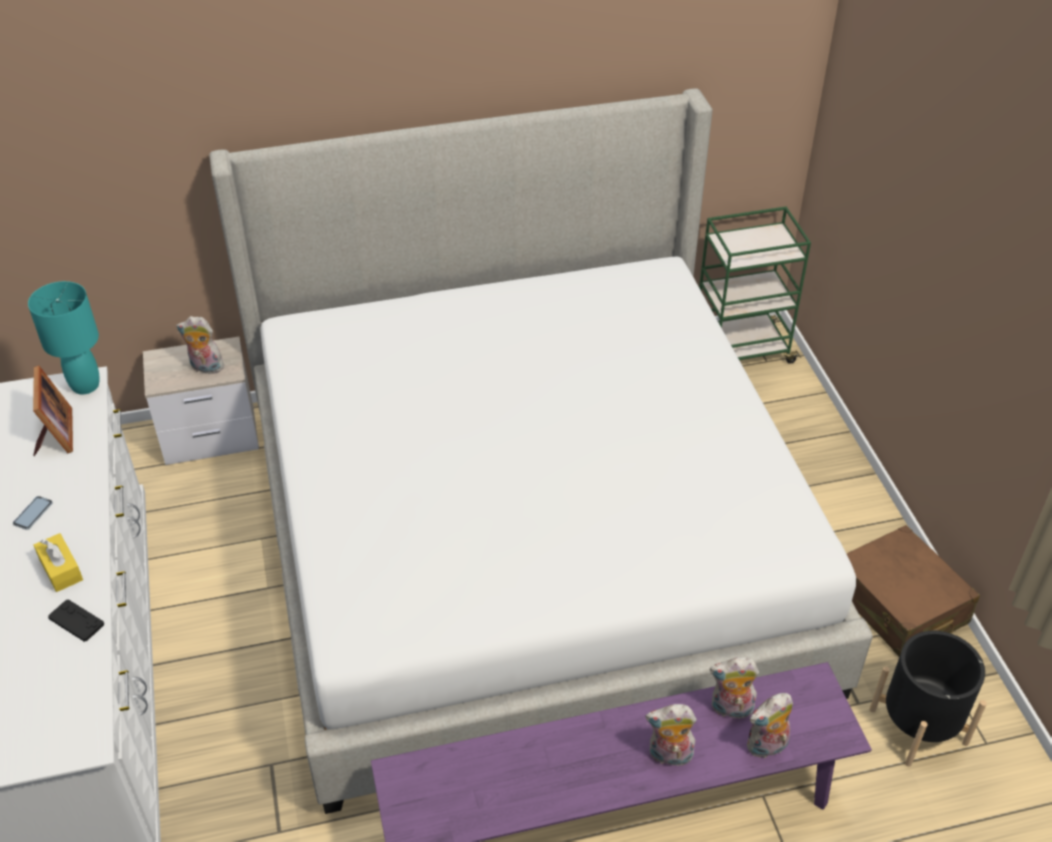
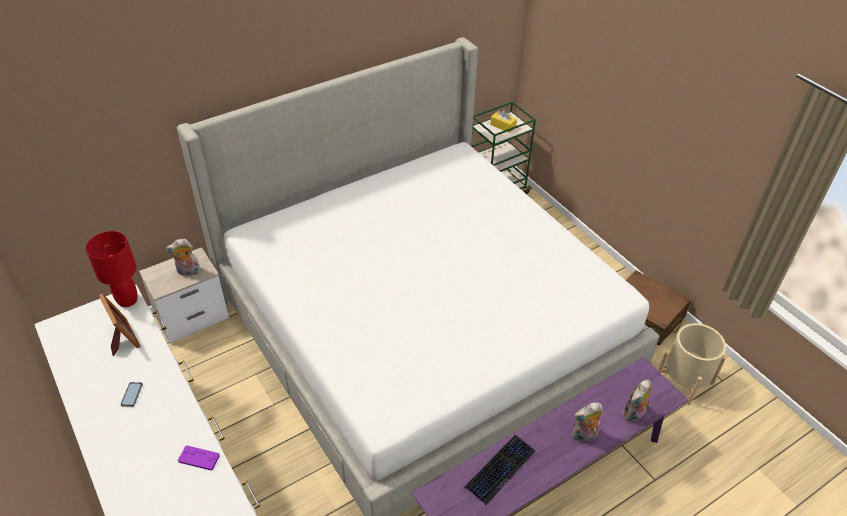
camera: 20 degrees left, 0 degrees up
(61, 569) = (170, 427): yellow tissue box -> yellow tissue box (503, 126)
(76, 621) = (199, 458): black game controller -> purple game controller
(86, 385) = (128, 300): turquoise table lamp -> red table lamp
(515, 766) = (500, 469): none -> keyboard
(730, 709) = (604, 399): plush toy -> none
(918, 726) = (684, 381): black planter -> beige planter

